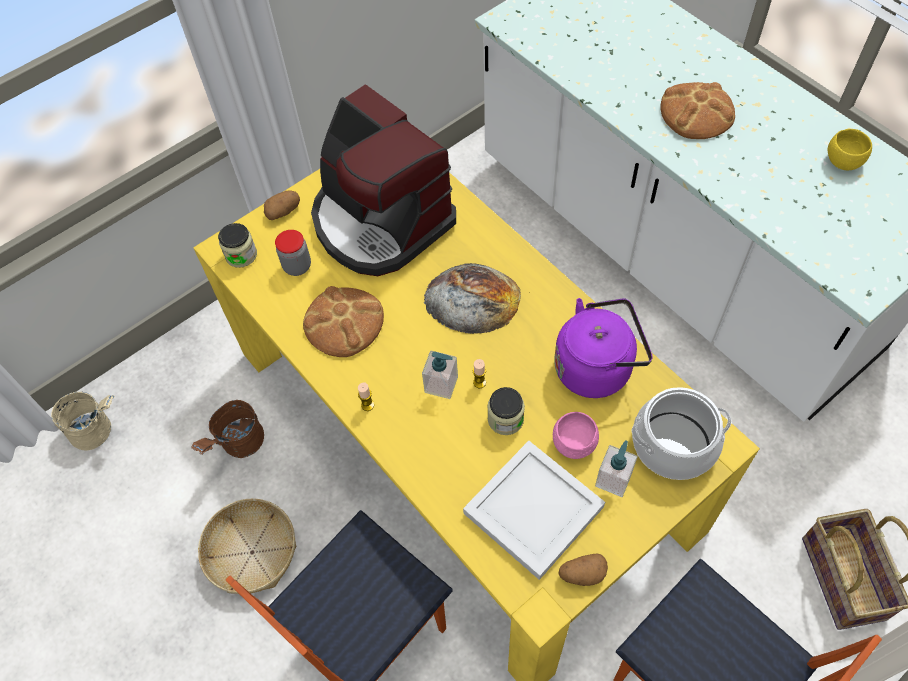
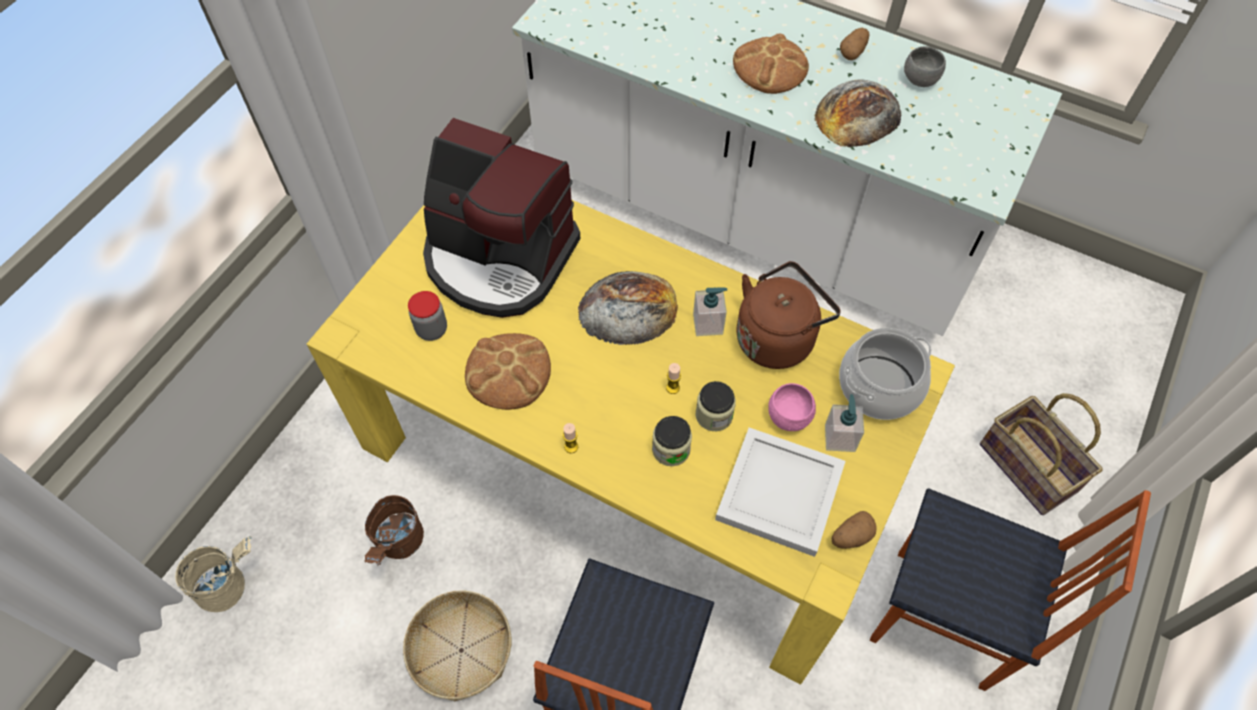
camera: 25 degrees left, 0 degrees up
(241, 255) = (365, 336): jar -> jar (671, 449)
(283, 211) = (390, 277): potato -> potato (853, 52)
(441, 384) = (636, 402): soap dispenser -> soap dispenser (708, 324)
(597, 367) = (778, 337): purple kettle -> brown kettle
(763, 179) = (858, 114): none -> bread
(843, 161) = (920, 79): yellow bowl -> grey bowl

